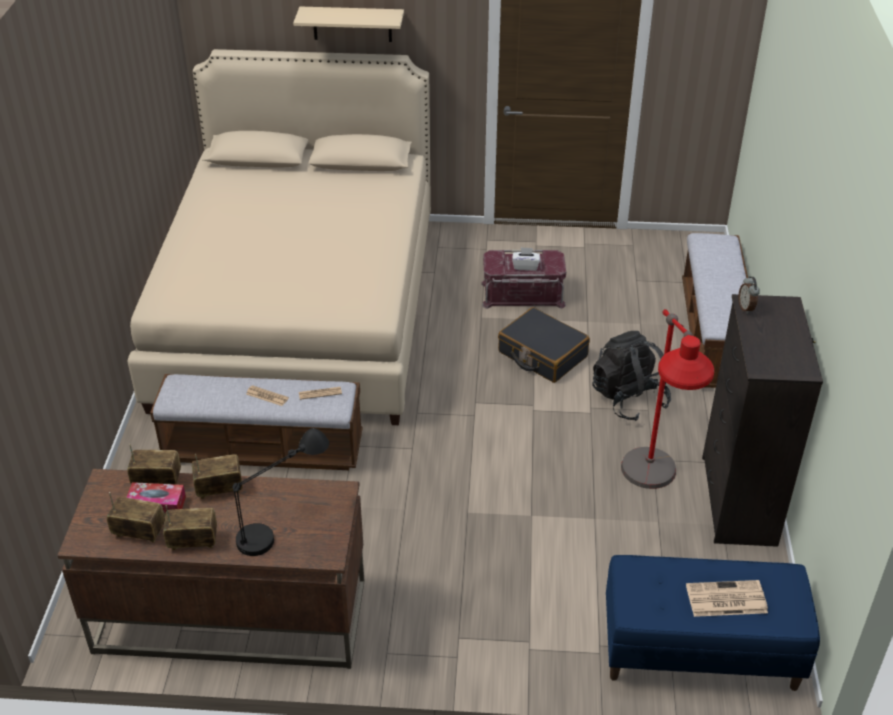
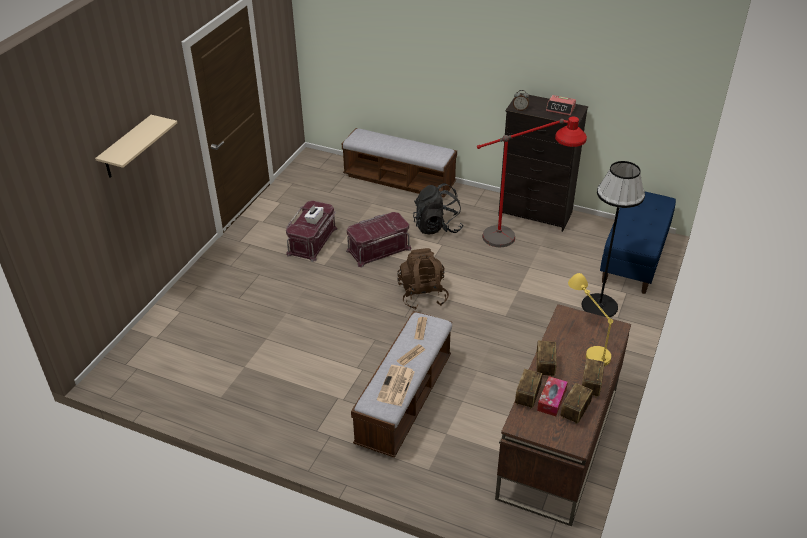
camera: 70 degrees left, 0 degrees up
(283, 524) = (586, 343): black table lamp -> yellow table lamp
(299, 310) = (256, 352): beige bed -> none
(469, 419) = (422, 295): none -> brown backpack
(542, 354) = (378, 249): black suitcase -> red storage box
(546, 621) = (600, 306): none -> black floor lamp
(725, 599) = (646, 217): newspaper -> newspaper (396, 386)
(784, 351) = (560, 109): none -> alarm clock

